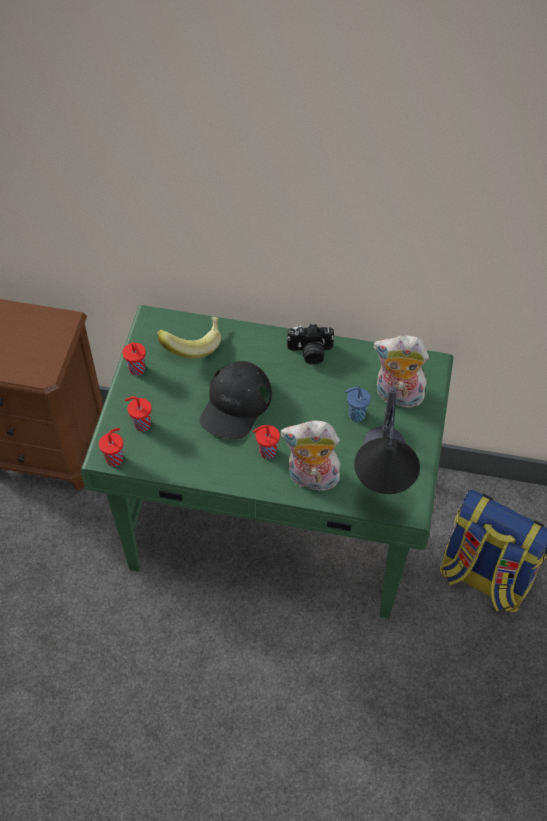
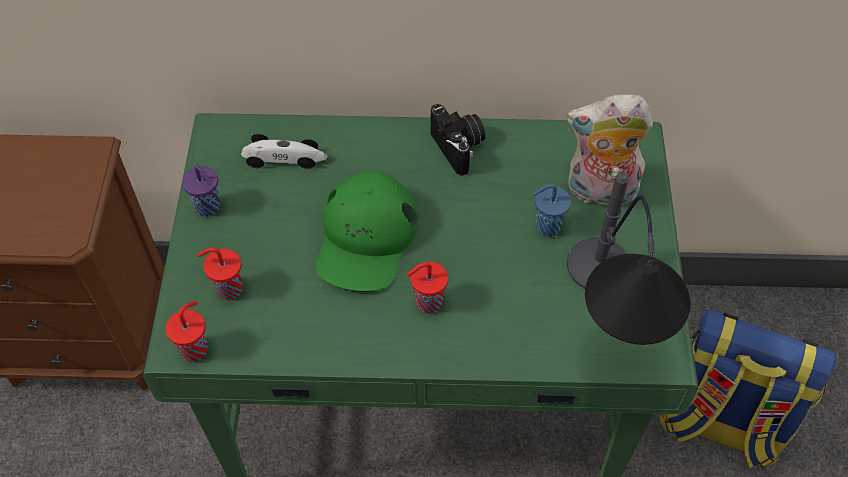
camera: 10 degrees left, 0 degrees up
(137, 370) = (209, 208): red cup -> purple cup
(192, 343) = (285, 158): banana -> toy car
(235, 404) = (366, 238): black cap -> green cap
(310, 352) = (459, 147): camera -> camera turned 105 degrees counterclockwise
(311, 479) = (504, 334): plush toy -> none

